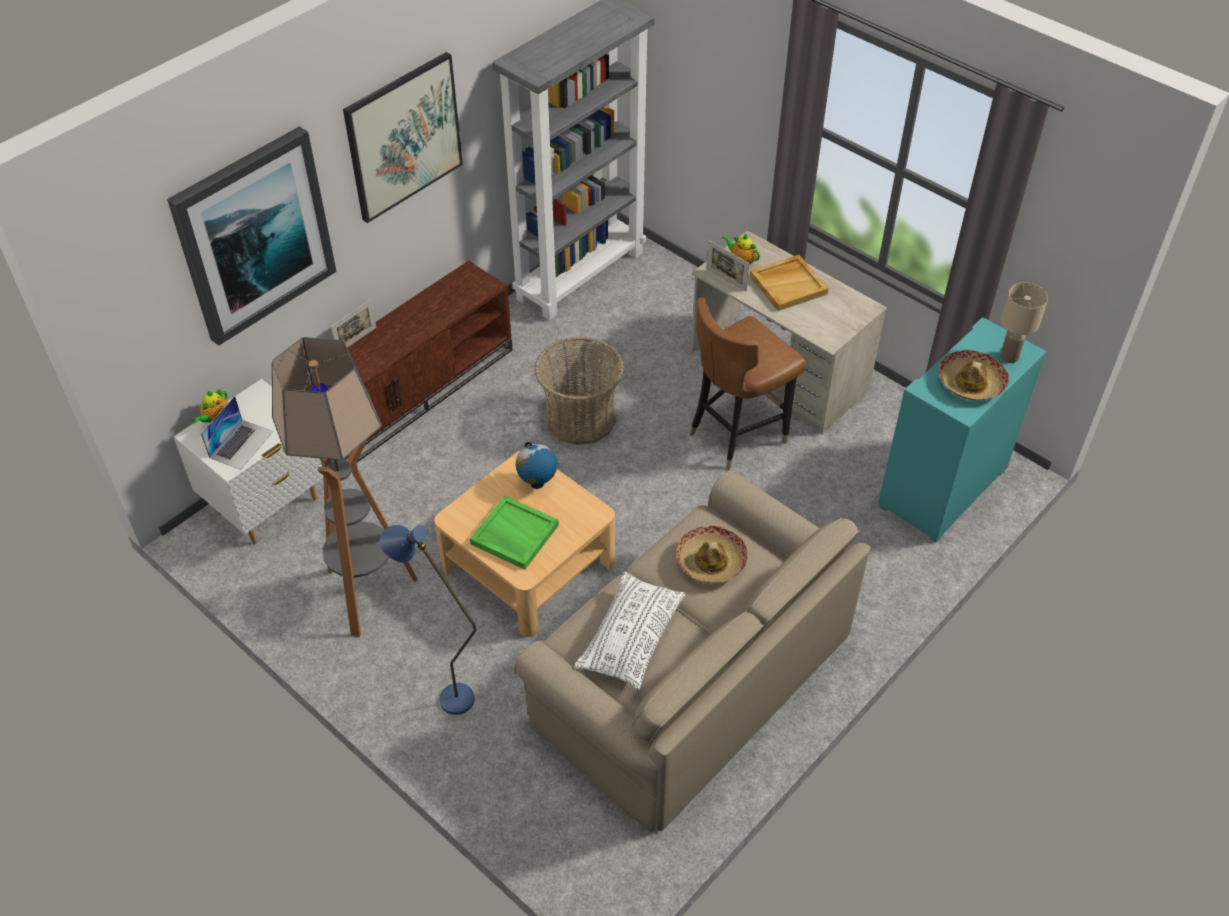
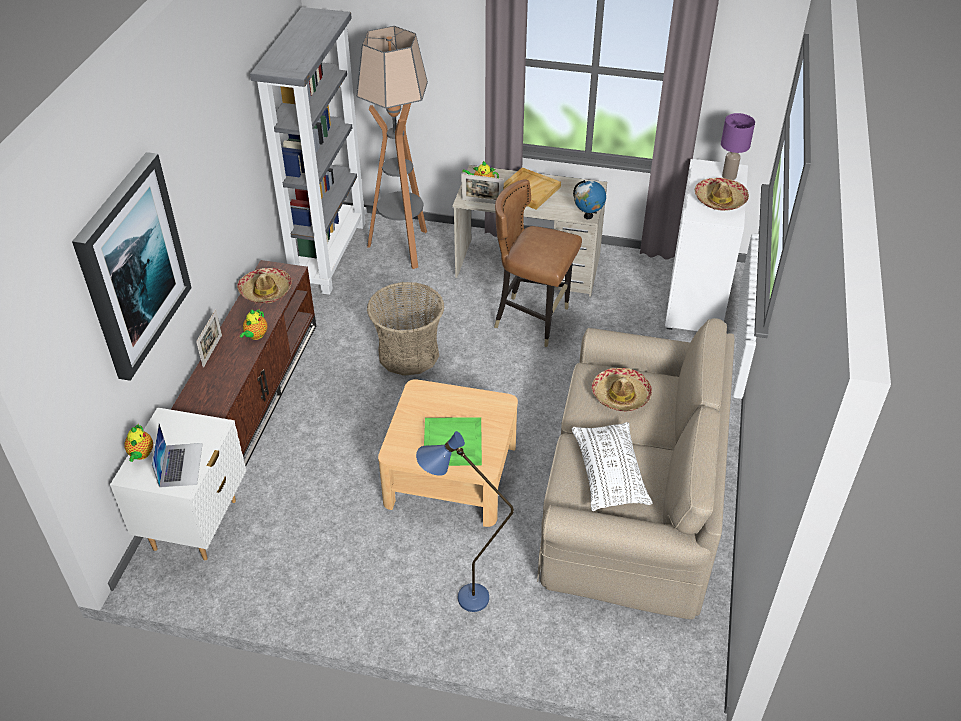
camera: 30 degrees left, 5 degrees down
(367, 594) = (337, 553): floor lamp -> floor lamp (402, 248)
(403, 137) = (208, 152): picture -> none
(405, 341) = (255, 336): none -> teapot
(449, 297) = (266, 291): none -> hat
(537, 484) = (440, 400): globe -> globe (588, 216)
(737, 434) = (532, 320): brown chair -> brown chair turned 90 degrees clockwise
(943, 488) = (697, 300): turquoise cabinet -> white cabinet
(1009, 356) = (729, 176): beige table lamp -> purple table lamp

